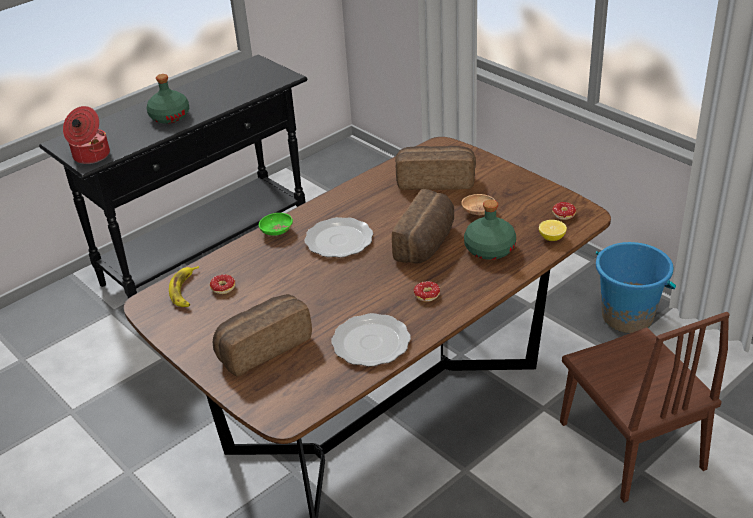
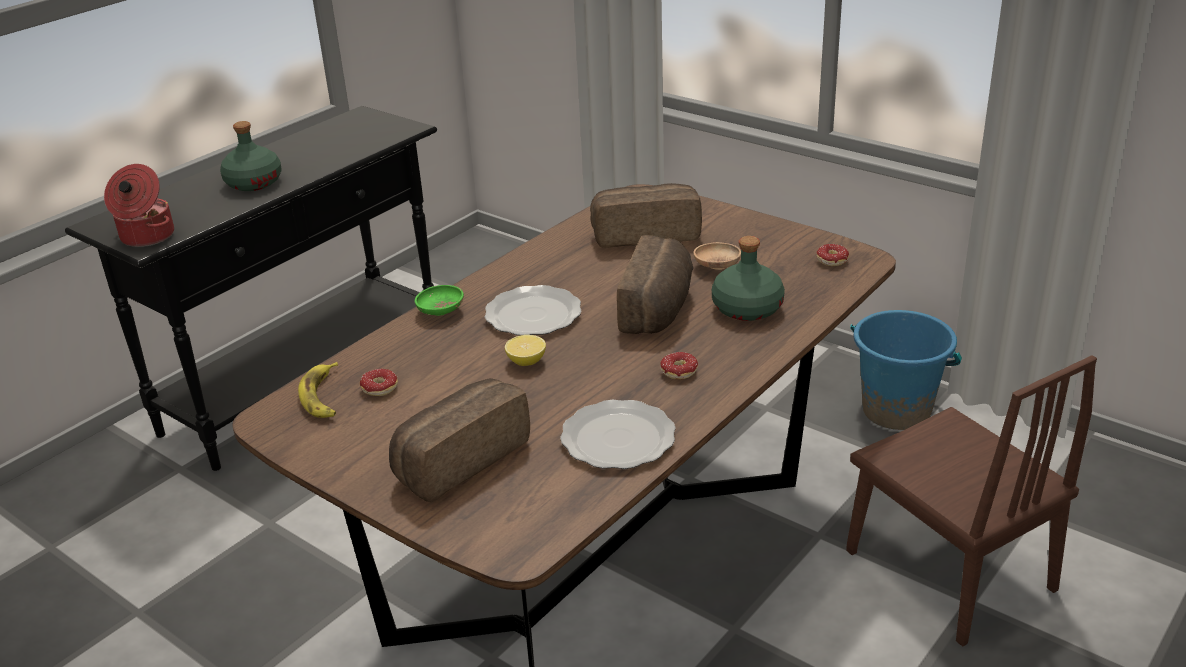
camera: 10 degrees left, 5 degrees down
(552, 238) = (826, 289): lemon -> lemon (526, 362)

